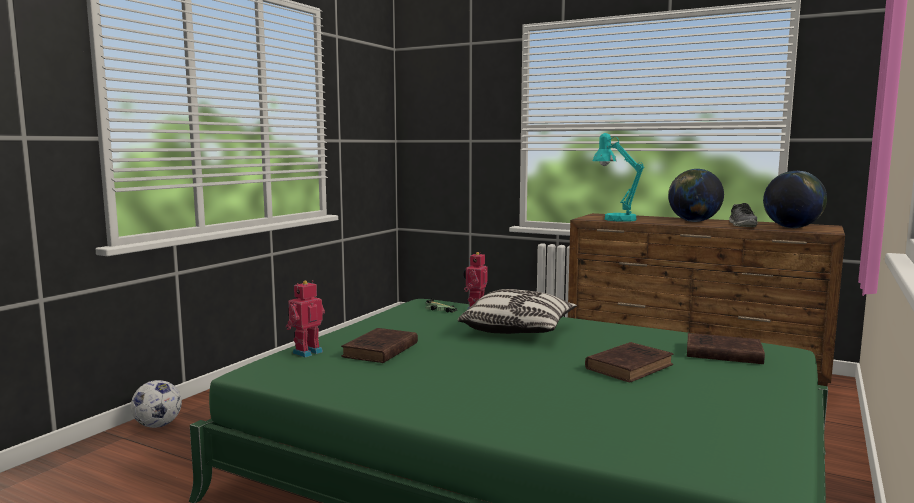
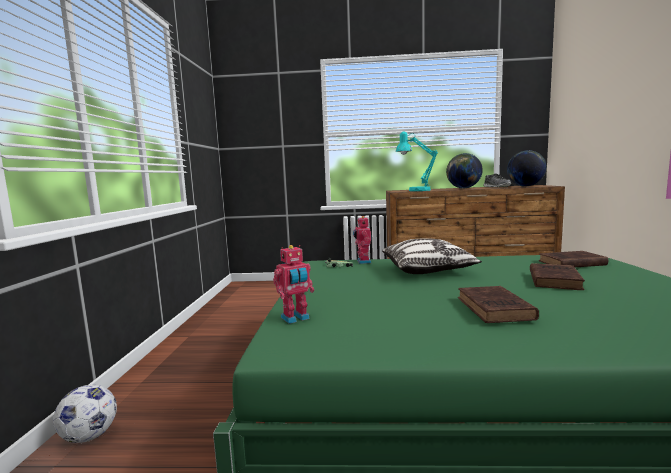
camera: 25 degrees left, 0 degrees up
(306, 352) = (296, 318): toy robot -> toy robot turned 135 degrees counterclockwise
(379, 351) = (359, 304): brown book -> brown book (495, 309)

